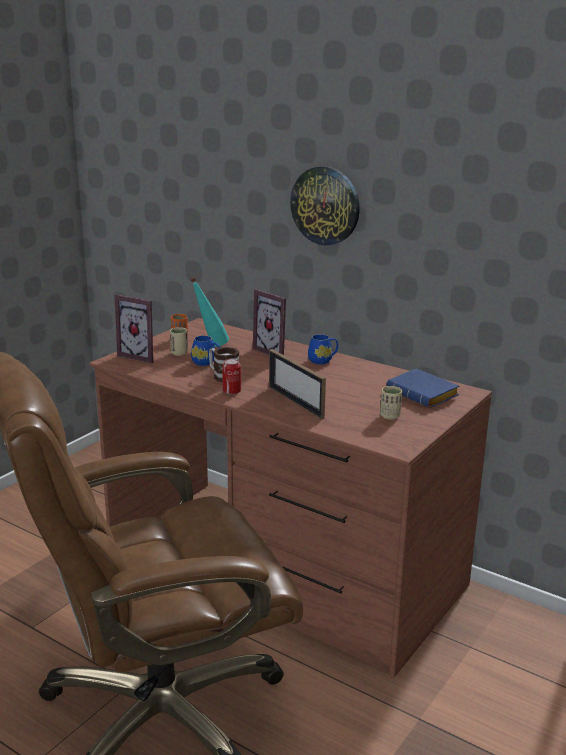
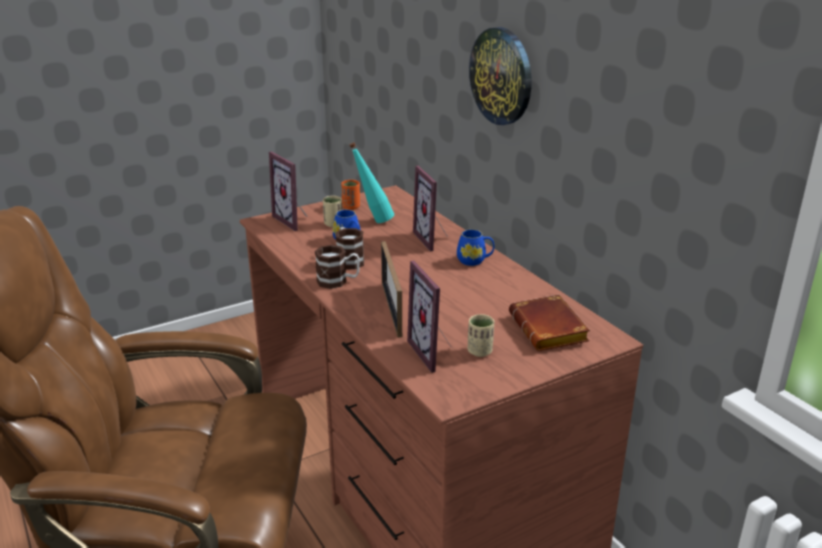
camera: 25 degrees right, 5 degrees up
(231, 392) = (338, 281): can -> mug
(359, 423) = (435, 352): none -> picture frame
(424, 394) = (551, 330): blue book -> brown book

